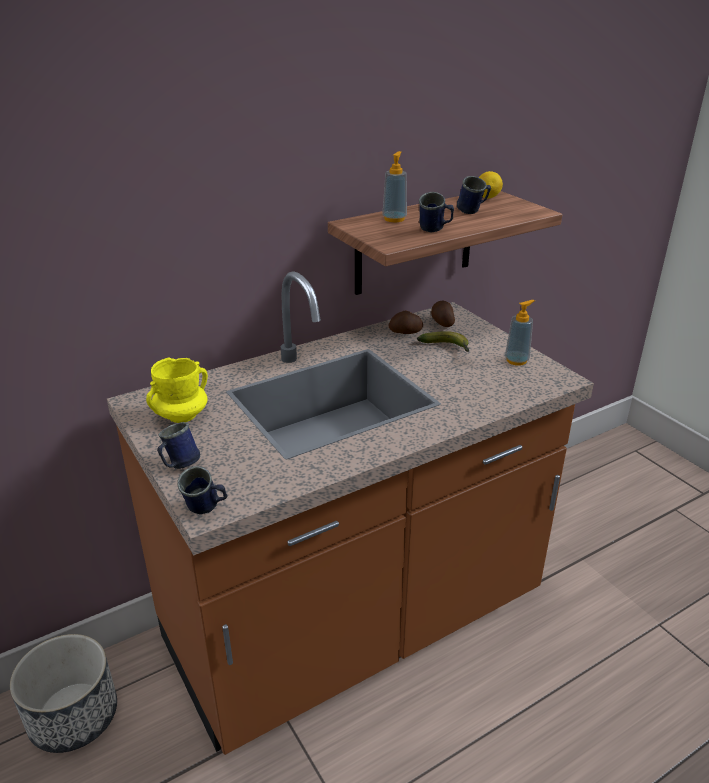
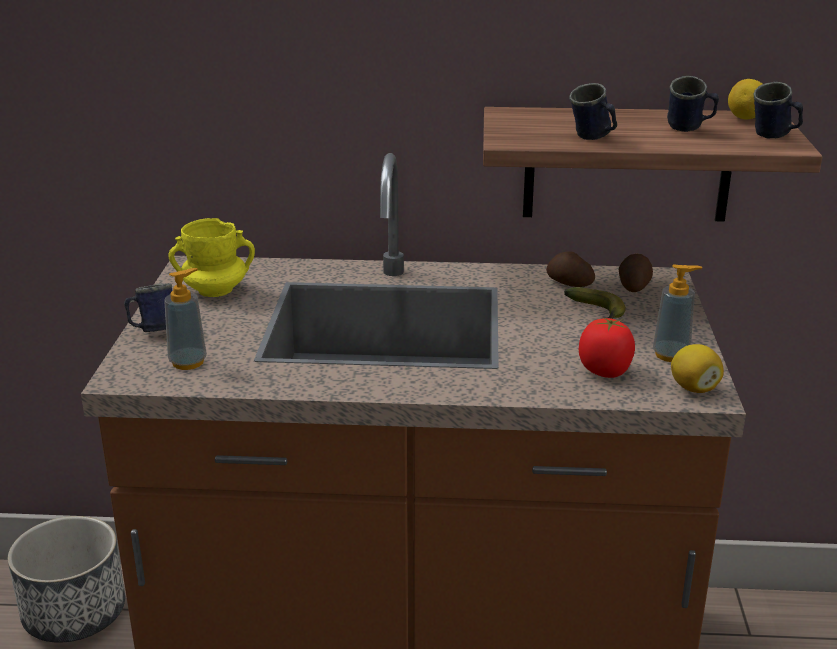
camera: 35 degrees right, 5 degrees down
(206, 510) = (124, 376): blue mug -> blue mug (774, 137)
(394, 219) = (568, 118): soap dispenser -> soap dispenser (188, 362)
(499, 383) = (605, 371): none -> tomato
(552, 377) = (693, 388): none -> lemon

